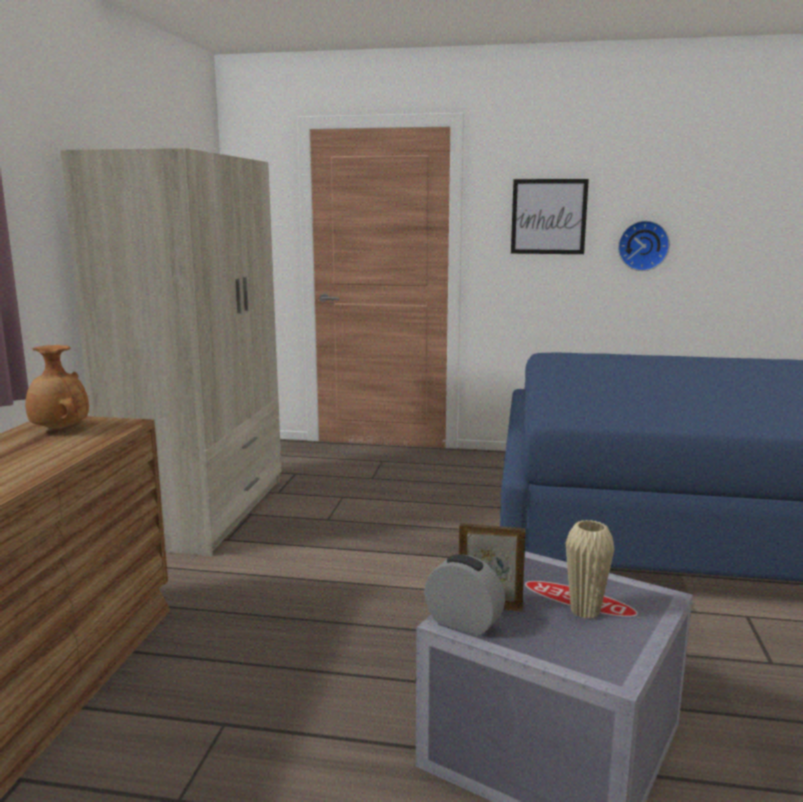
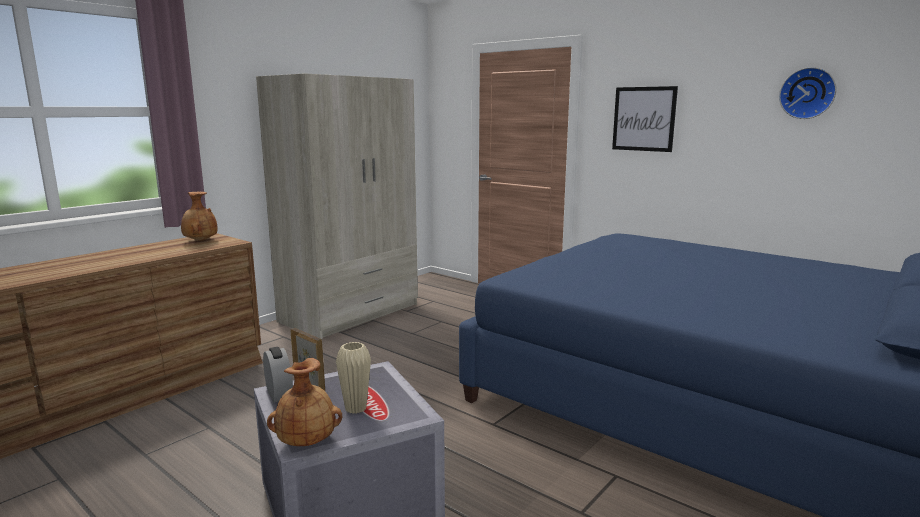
camera: 30 degrees right, 0 degrees up
(611, 667) = (307, 441): none -> brown vase
(643, 245) = (724, 146): wall clock -> wall clock (807, 93)

